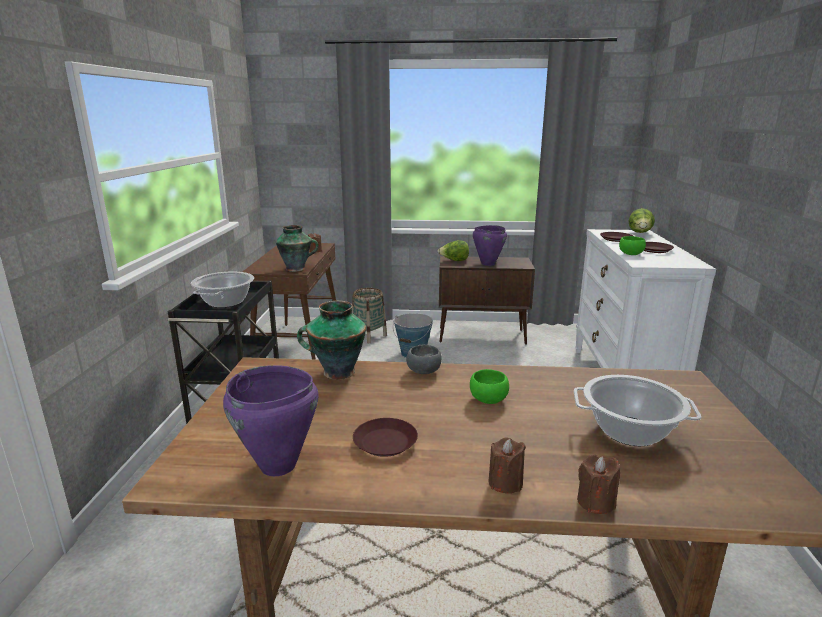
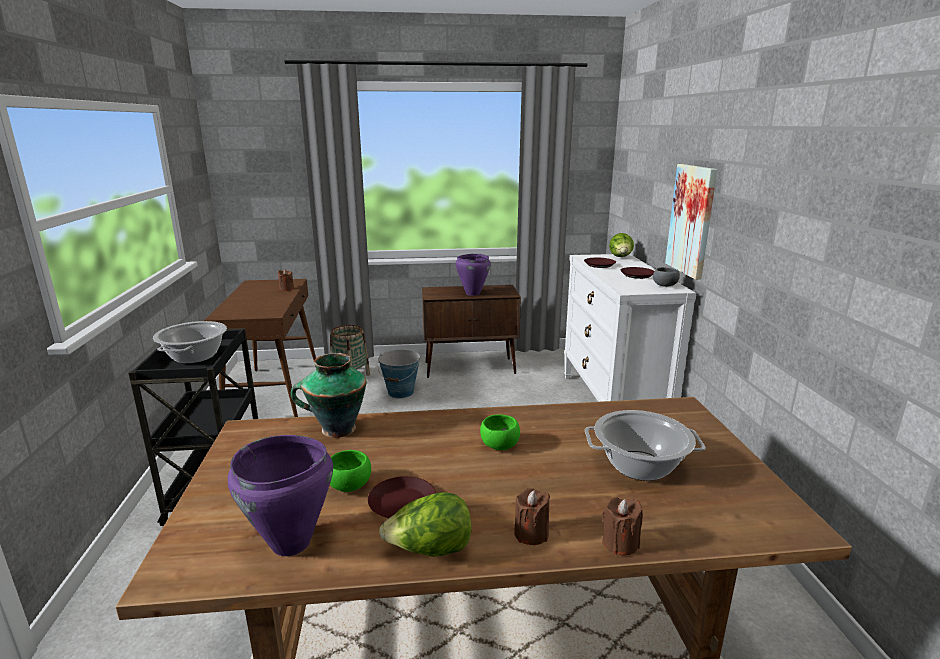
camera: 10 degrees left, 0 degrees up
(297, 269) = (269, 311): vase -> none
(424, 372) = (430, 420): grey bowl -> grey bowl (665, 286)
(454, 261) = (437, 292): lettuce -> lettuce (430, 550)
(630, 254) = (615, 281): green bowl -> green bowl (349, 484)
(716, 193) = (692, 220): none -> picture

